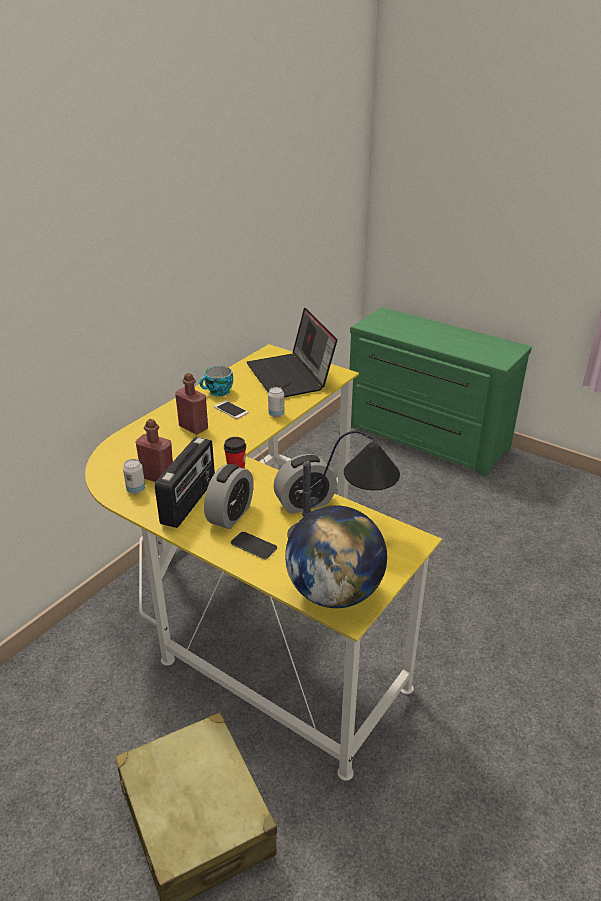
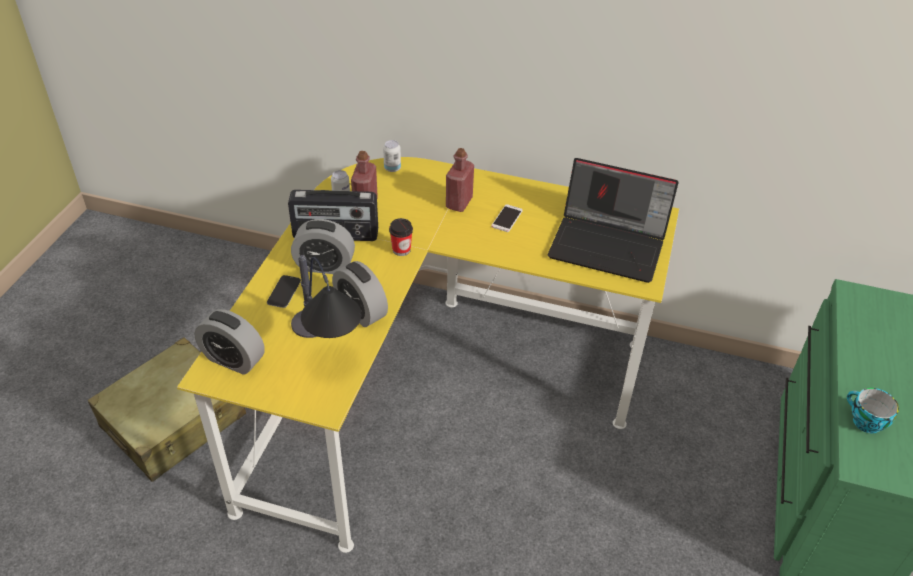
camera: 70 degrees right, 10 degrees up
(218, 392) = (538, 200): cup -> cup (864, 421)
(276, 414) = (517, 253): can -> can (392, 168)
(291, 376) = (609, 245): laptop -> laptop turned 120 degrees counterclockwise
(334, 592) = (233, 359): globe -> alarm clock

